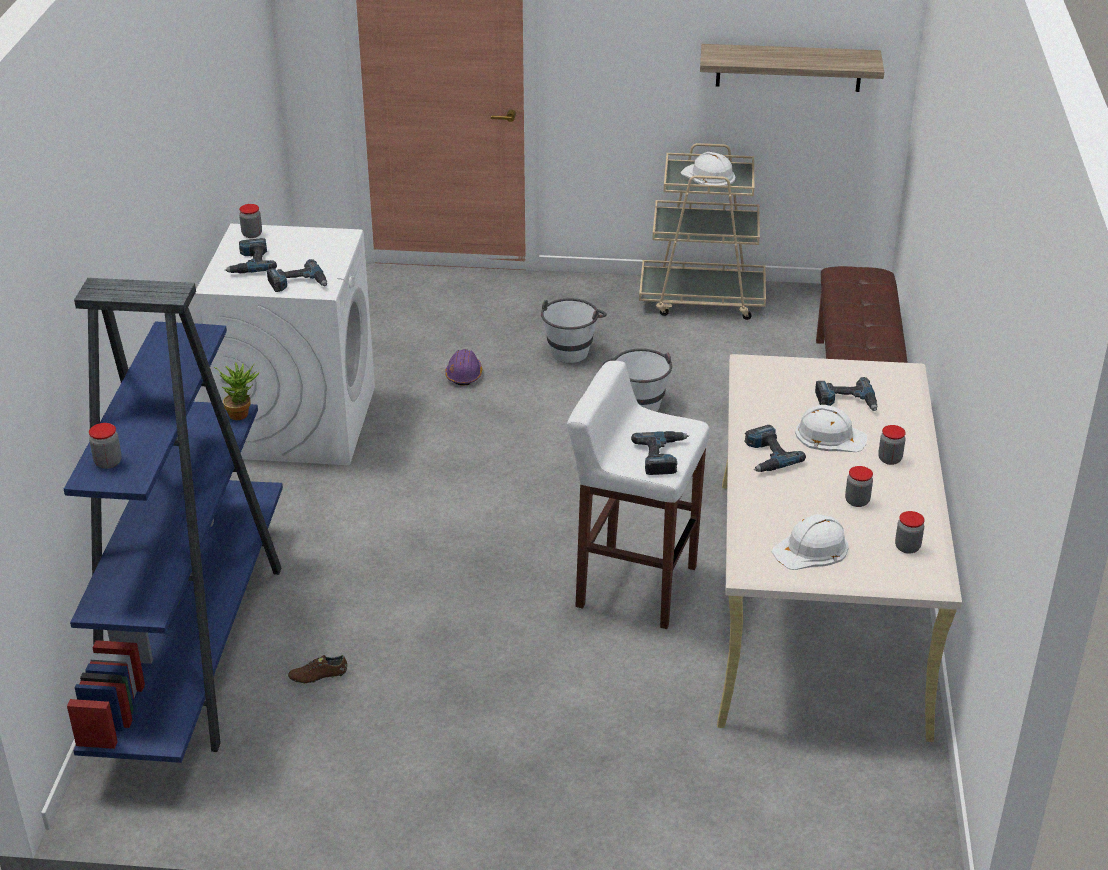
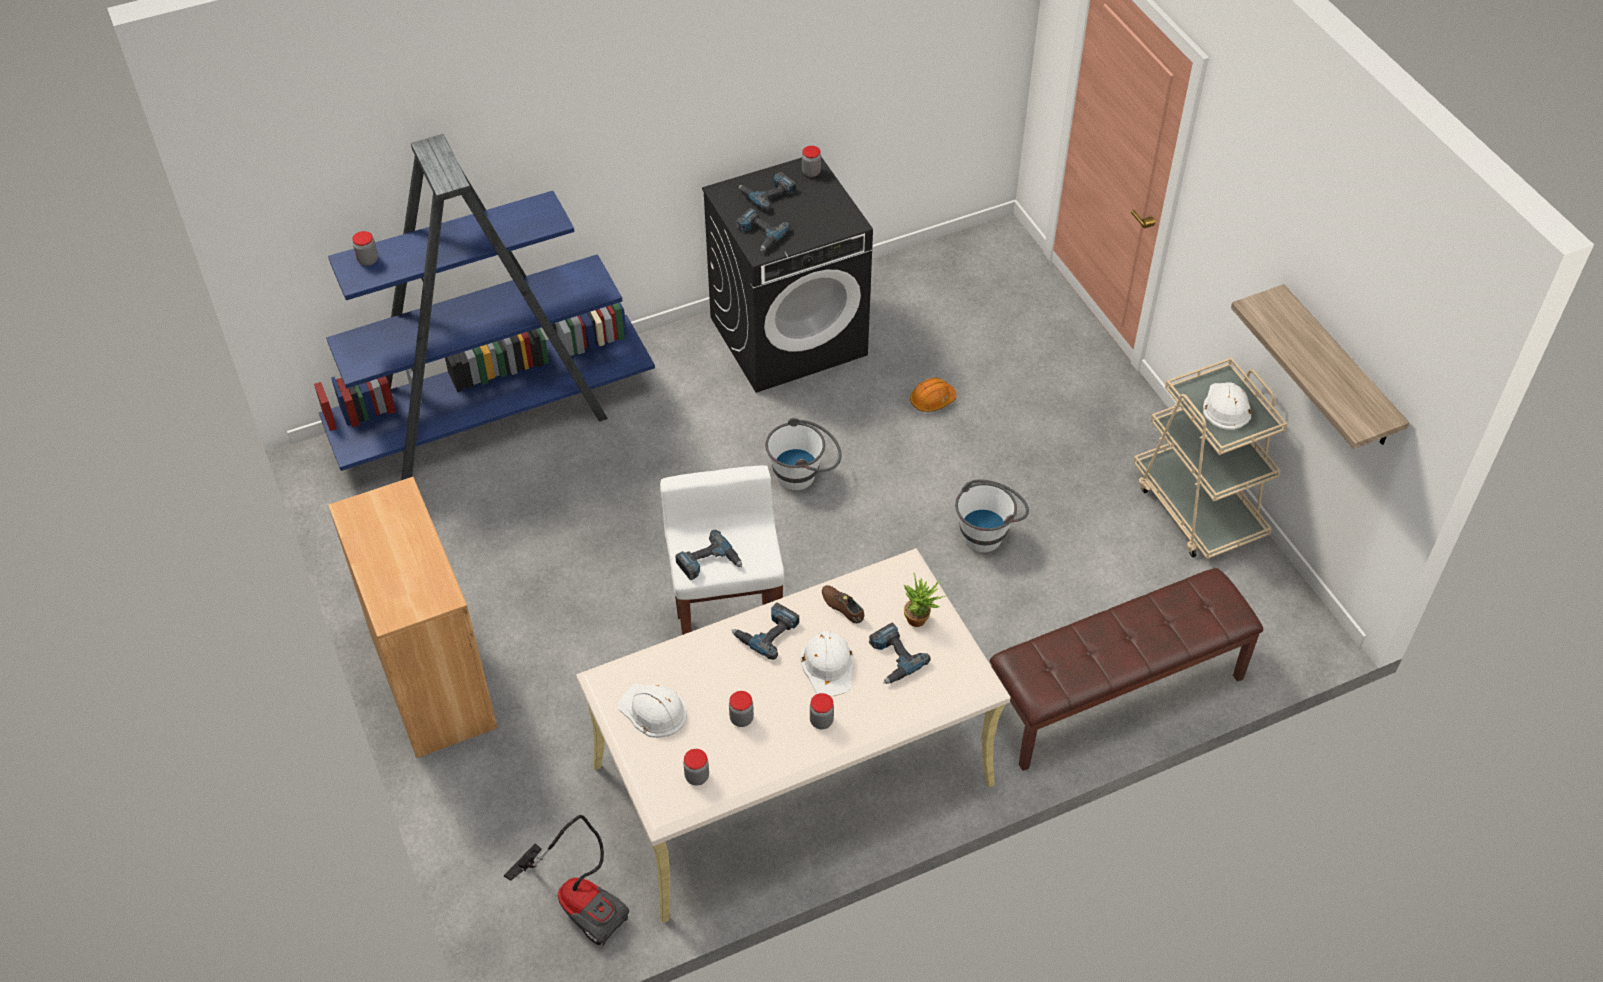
camera: 60 degrees right, 15 degrees up
(242, 413) = (604, 295): potted plant -> potted plant (920, 620)
(300, 421) = (789, 335): white washing machine -> black washing machine
(318, 676) = (506, 500): brown shoe -> brown shoe (842, 607)
(464, 375) = (932, 400): purple hard hat -> orange hard hat
(513, 814) = (432, 678): none -> brown cabinet
(572, 348) = (1031, 452): white bucket -> white bucket (804, 474)
(875, 791) = (580, 900): none -> vacuum cleaner

